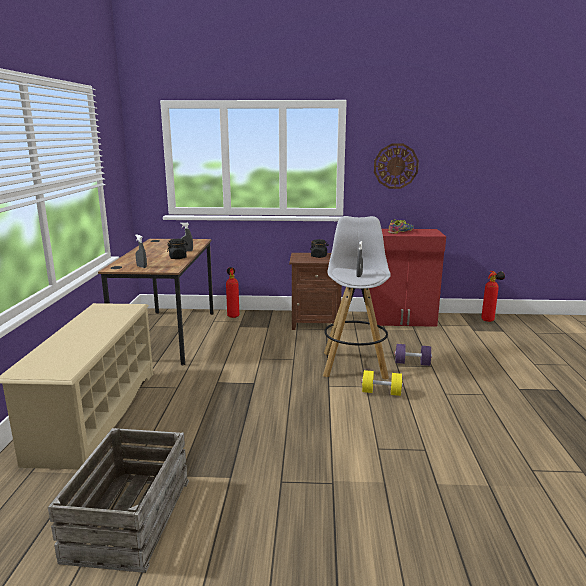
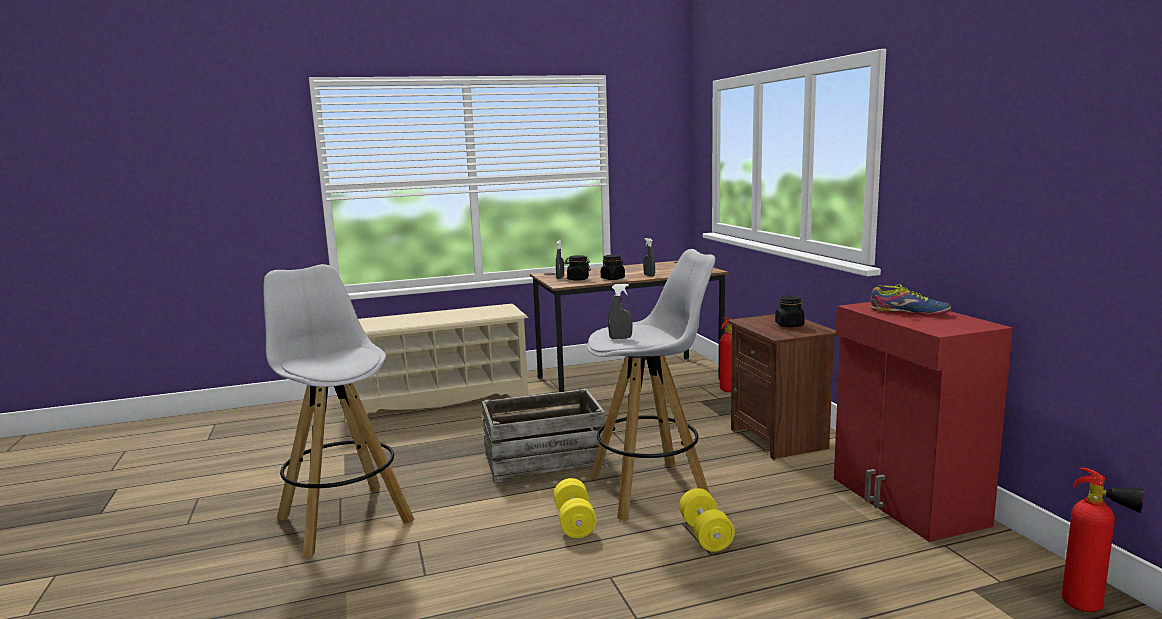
camera: 70 degrees right, 5 degrees down
(128, 518) = (284, 452): crate -> crate (544, 458)
(159, 264) = (578, 279): none -> black jar
(324, 480) = (344, 519): none -> white stool
(395, 166) = (951, 175): wall clock -> none
(412, 363) = (705, 535): purple dumbbell -> yellow dumbbell

